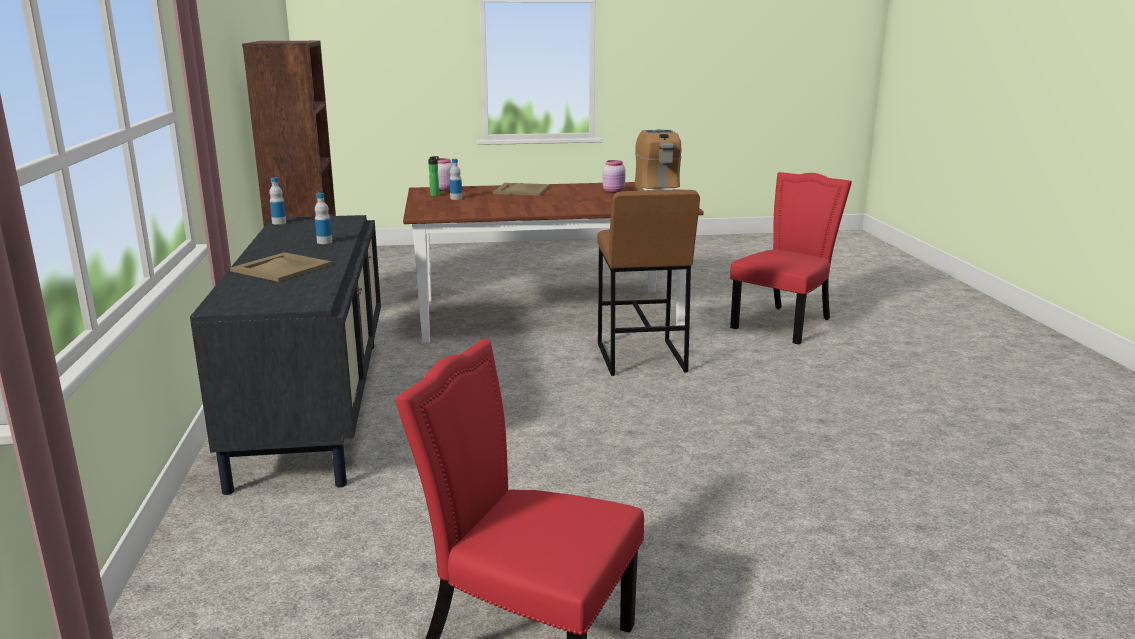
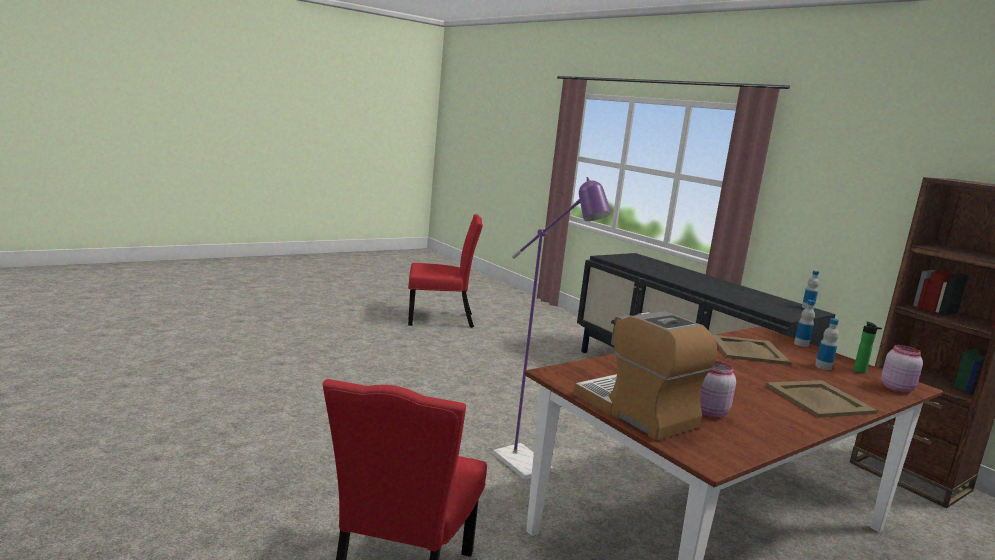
camera: 150 degrees right, 5 degrees down
(280, 268) = (678, 273): beige tray -> beige tray (748, 350)
(324, 242) = (718, 291): bottle -> bottle (801, 344)
(641, 358) = (529, 468): brown stool -> purple floor lamp

